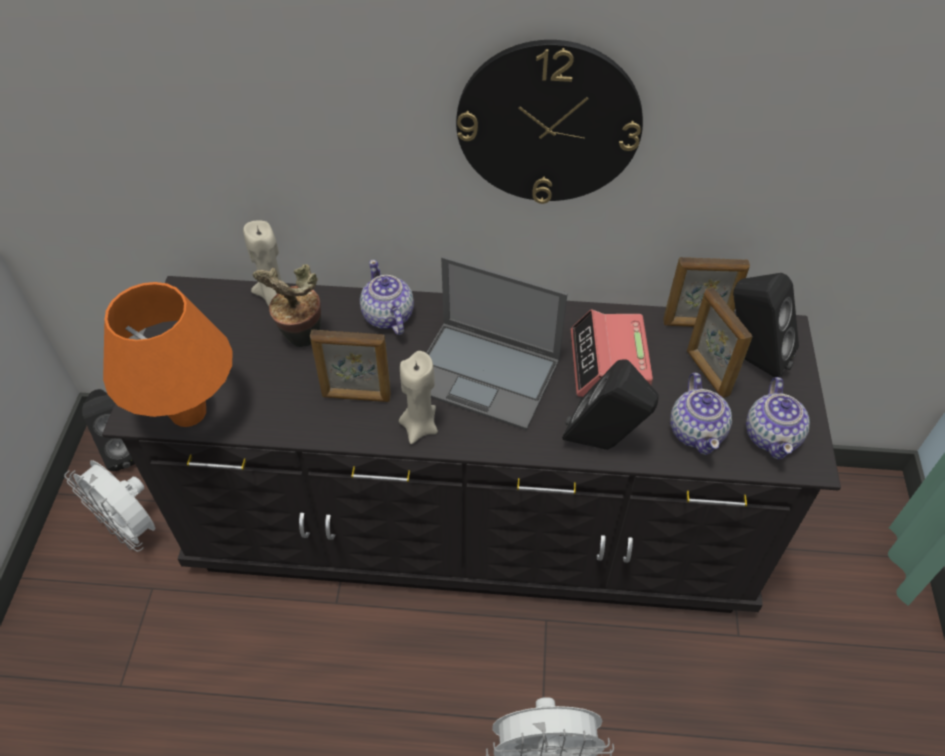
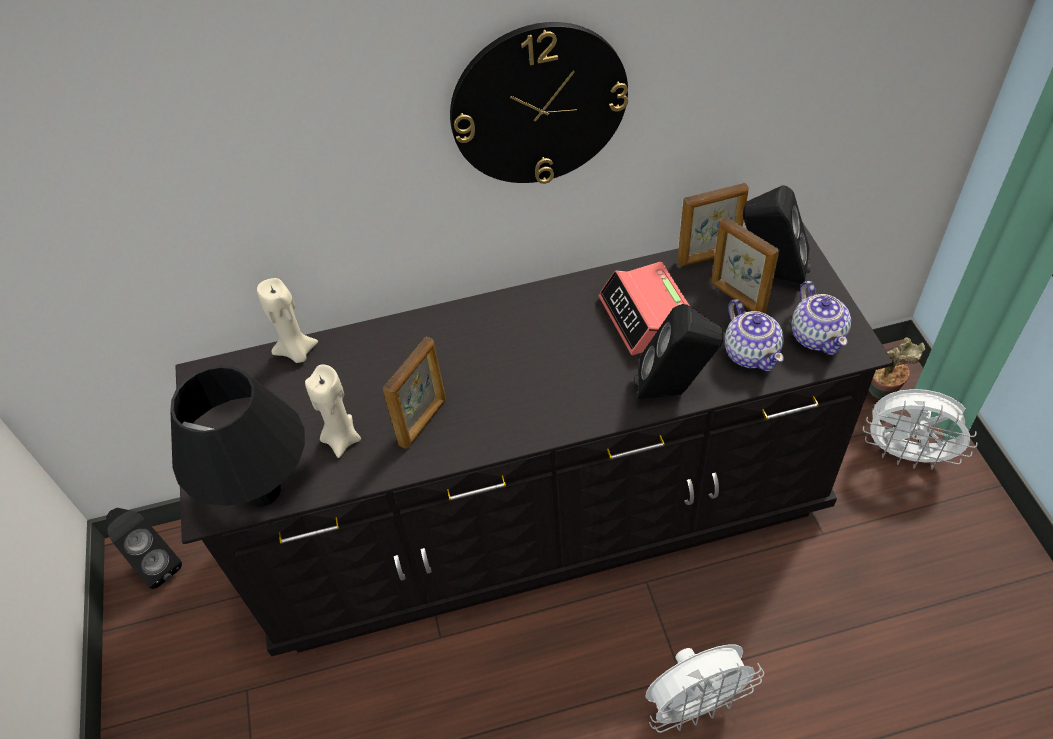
camera: 15 degrees left, 0 degrees up
(131, 528) = (198, 638): white fan -> white fan (907, 455)
(188, 412) = (262, 491): orange table lamp -> black table lamp
(300, 338) = (342, 384): potted plant -> potted plant (880, 394)
(356, 396) = (423, 422): picture frame -> picture frame turned 45 degrees counterclockwise
(387, 316) = (419, 337): teapot -> none
(419, 427) = (497, 430): beige candle -> beige candle (342, 439)
(486, 374) = (538, 362): laptop -> none

